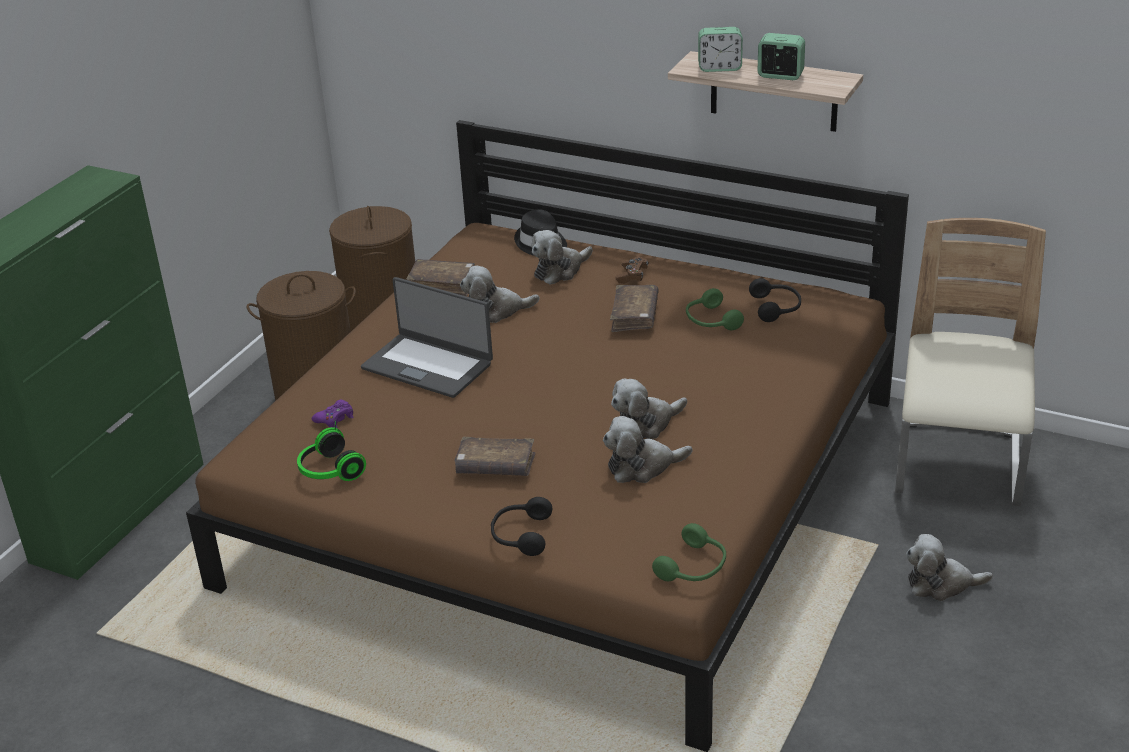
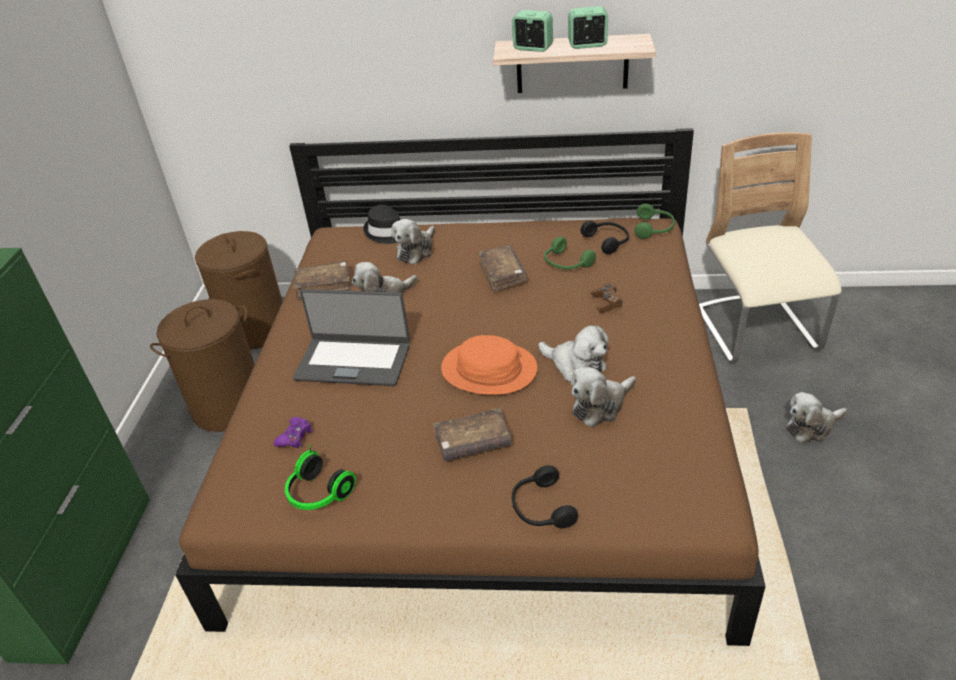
camera: 20 degrees left, 5 degrees up
(554, 406) = (489, 369): none -> orange hat
(632, 276) = (477, 242): brown game controller -> brown game controller (606, 303)
(645, 424) = (576, 366): plush toy -> plush toy turned 90 degrees counterclockwise
(694, 567) = (716, 492): green headphones -> green headphones (654, 228)
(719, 68) = (533, 48): alarm clock -> alarm clock turned 135 degrees counterclockwise

